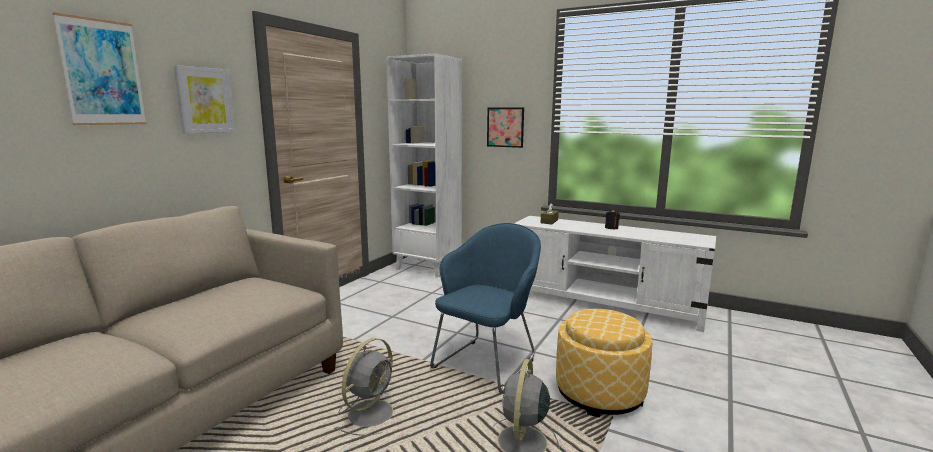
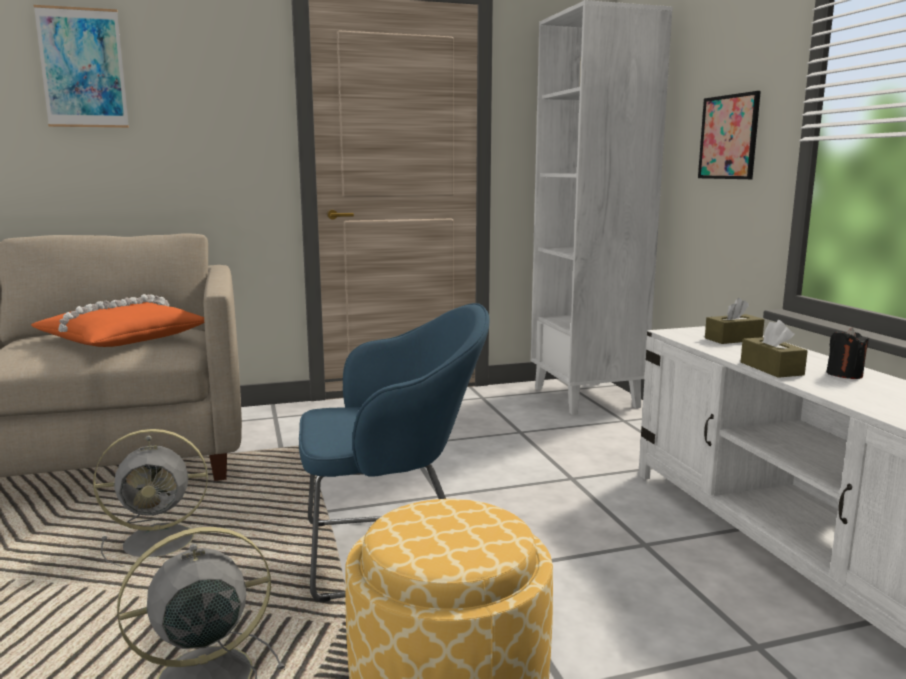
camera: 45 degrees right, 0 degrees up
(205, 100) = (208, 99): picture -> none
(241, 295) = (121, 339): none -> orange pillow
(590, 230) = (771, 368): none -> brown tissue box

